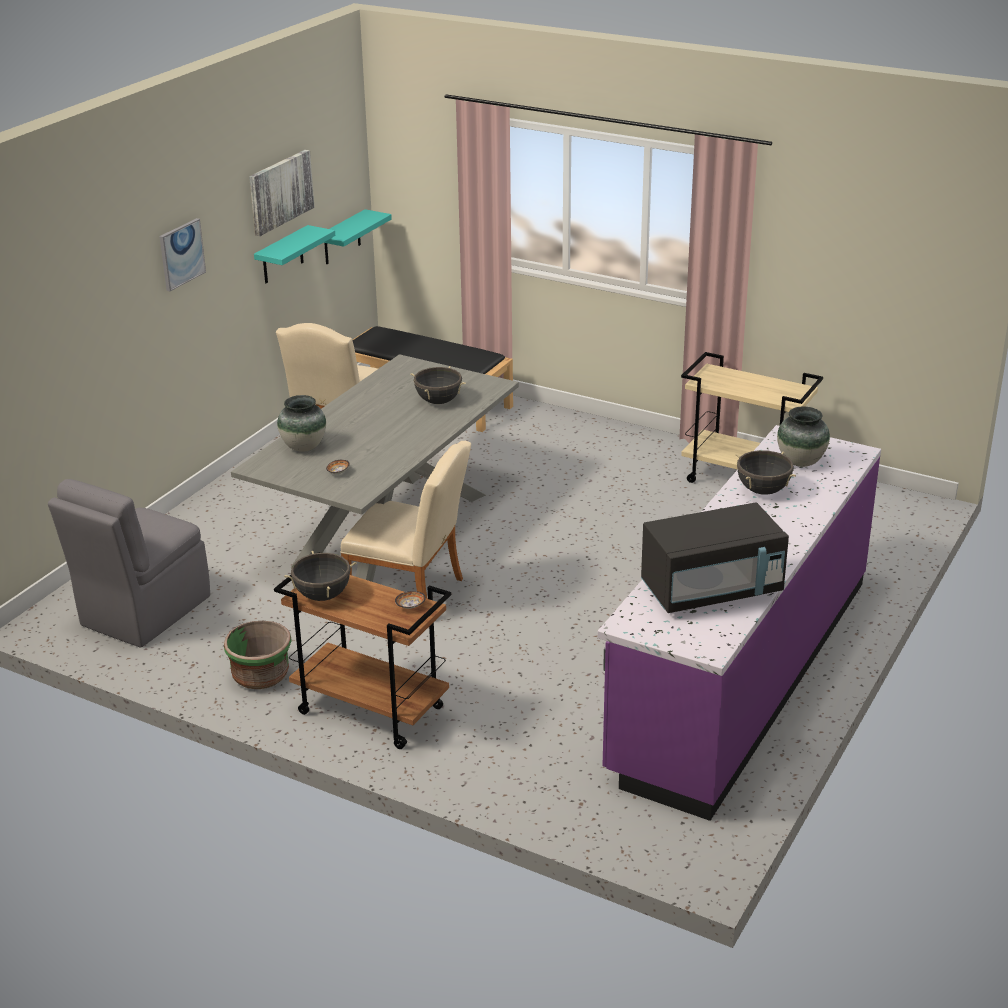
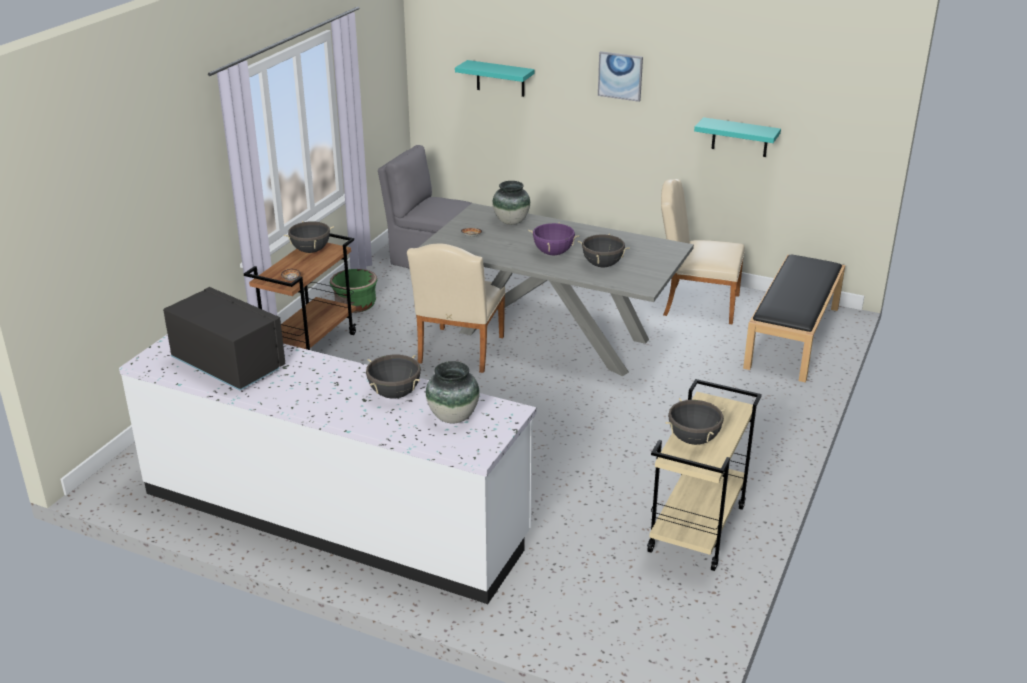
camera: 85 degrees right, 0 degrees up
(280, 191) = (750, 83): picture -> none
(342, 238) = (829, 165): turquoise shelf -> turquoise shelf (500, 78)
(401, 426) = (553, 253): none -> purple cooking pot
(711, 590) = (228, 365): black microwave -> black microwave turned 150 degrees clockwise
(741, 674) = (334, 515): purple counter -> white counter
(763, 391) = (693, 439): none -> black cooking pot

